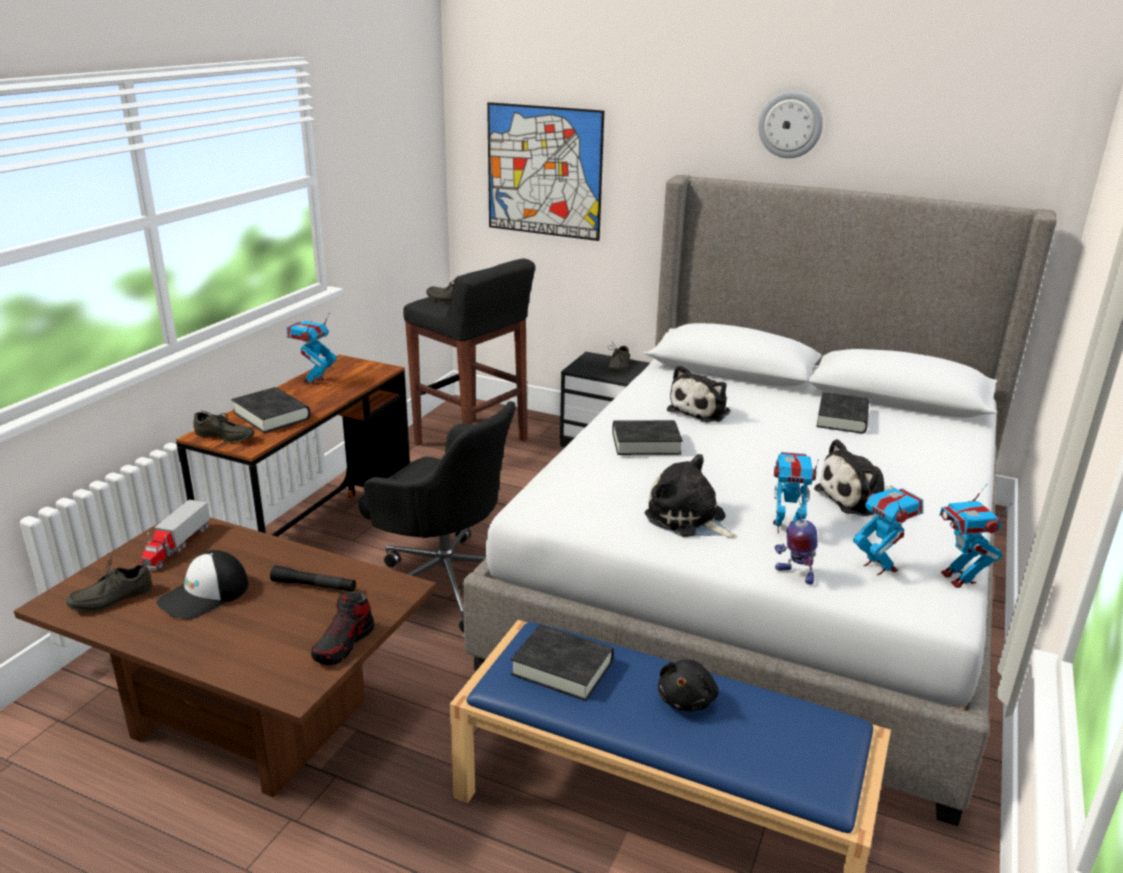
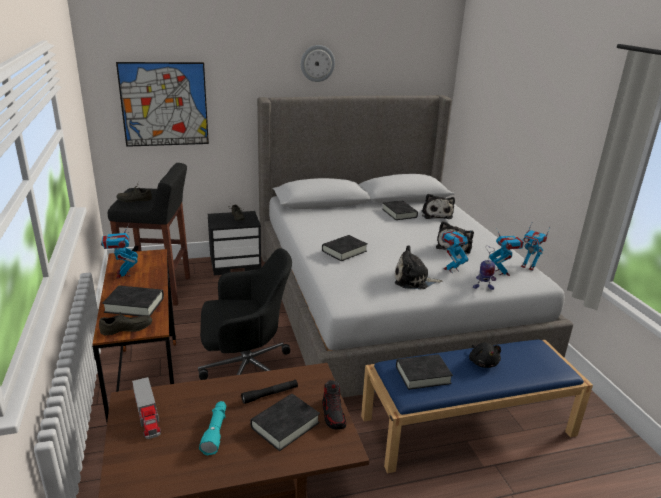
camera: 40 degrees left, 0 degrees up
(111, 597) = (156, 465): grey shoe -> none
(204, 595) = (215, 432): cap -> turquoise flashlight
(276, 626) = (285, 425): none -> black book
(701, 411) = (340, 227): plush toy -> plush toy (436, 214)
(879, 567) = (502, 272): toy robot -> toy robot turned 60 degrees clockwise

